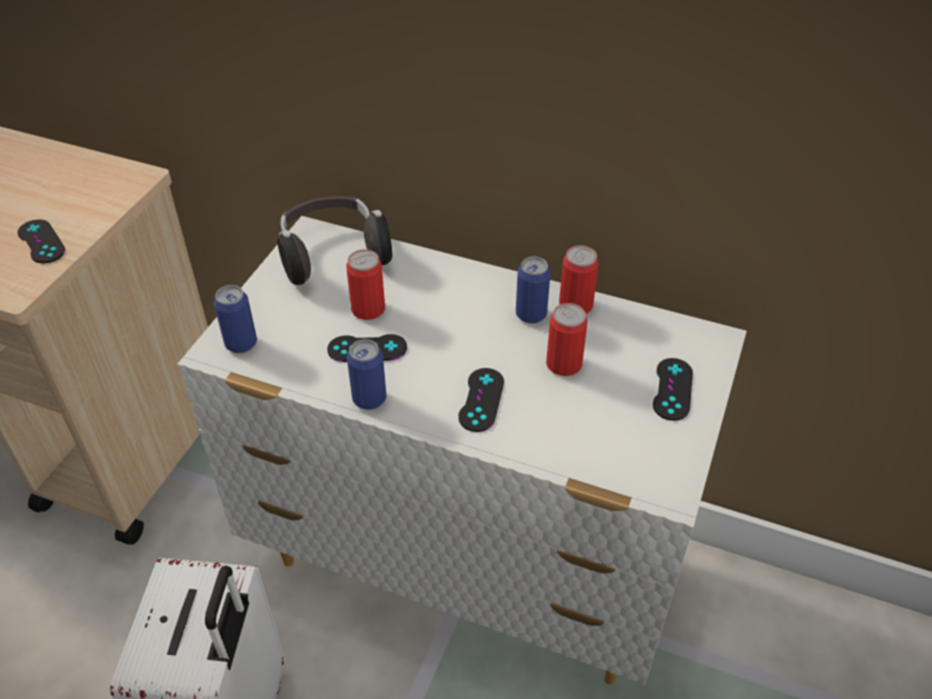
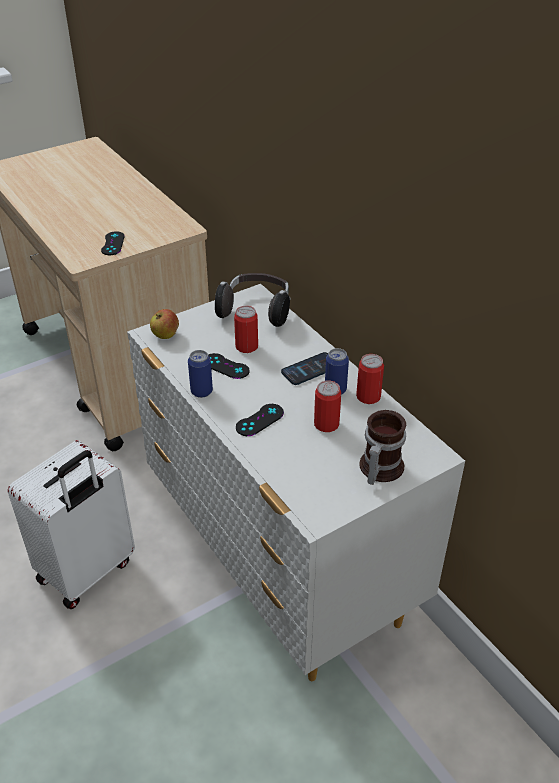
camera: 35 degrees right, 5 degrees down
(241, 344) = (165, 335): can -> apple
(476, 302) = (310, 369): none -> phone
(672, 389) = (378, 468): black game controller -> mug

